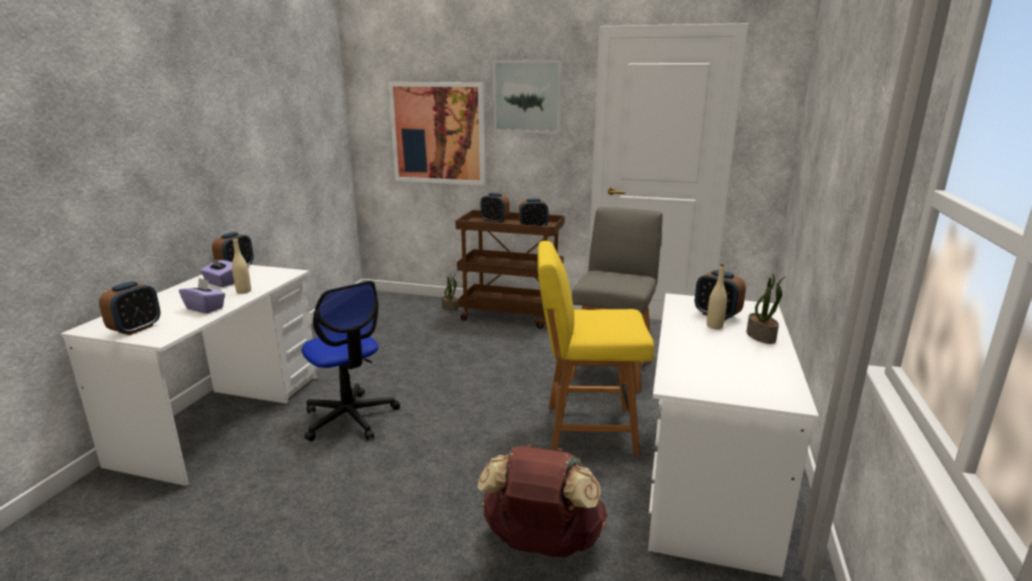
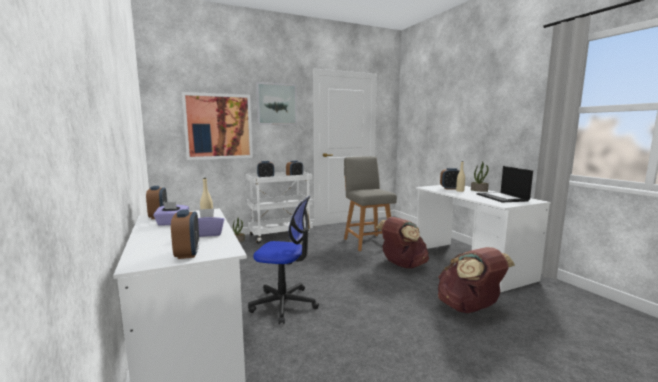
camera: 40 degrees left, 10 degrees down
(512, 315) = (280, 235): brown cart -> white cart
(586, 429) = (402, 265): yellow chair -> brown backpack
(742, 369) = (502, 197): none -> laptop

